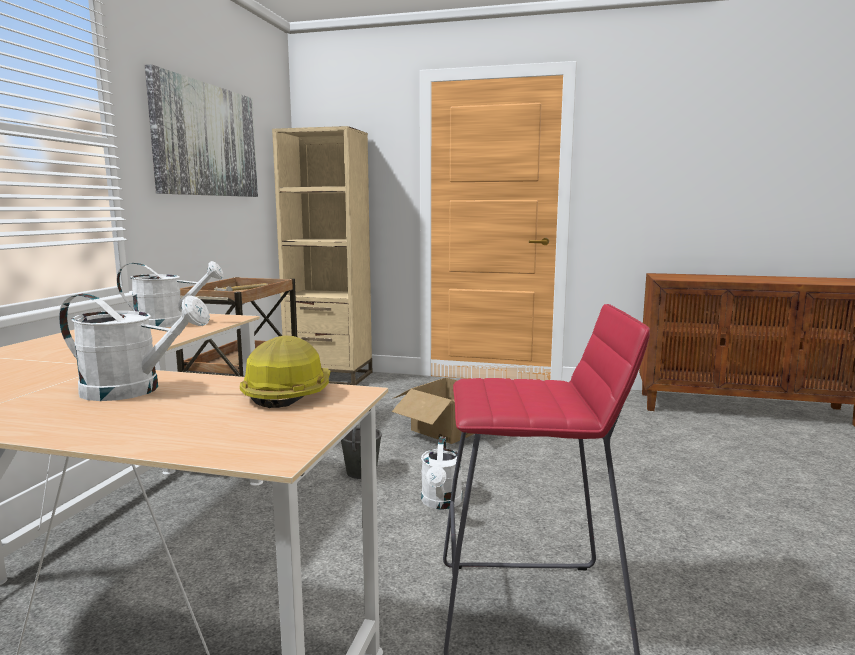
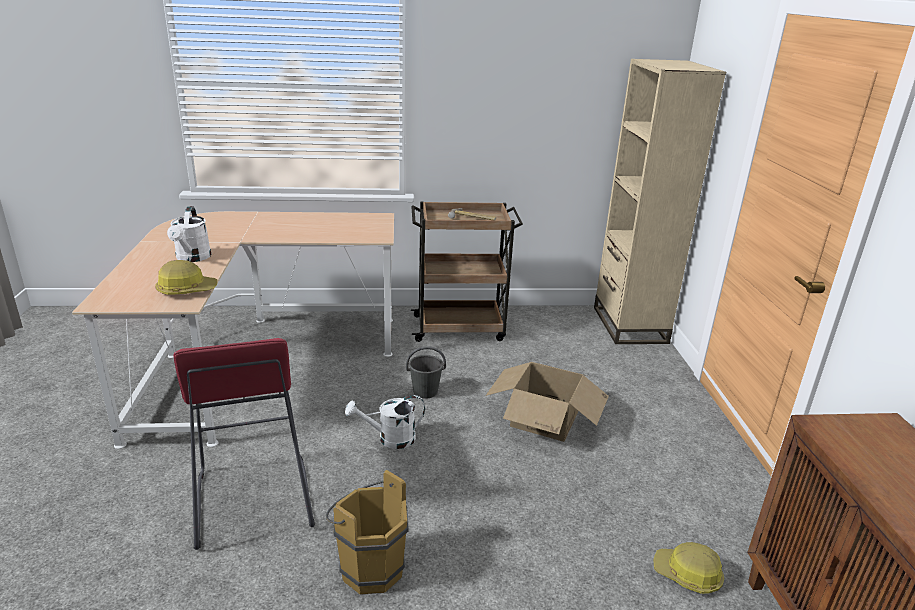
camera: 70 degrees right, 15 degrees up
(169, 324) = (350, 227): white watering can -> none
(206, 140) = (520, 78): picture -> none
(643, 423) = (687, 575): none -> hard hat
(649, 539) = (368, 566): none -> brown bucket

